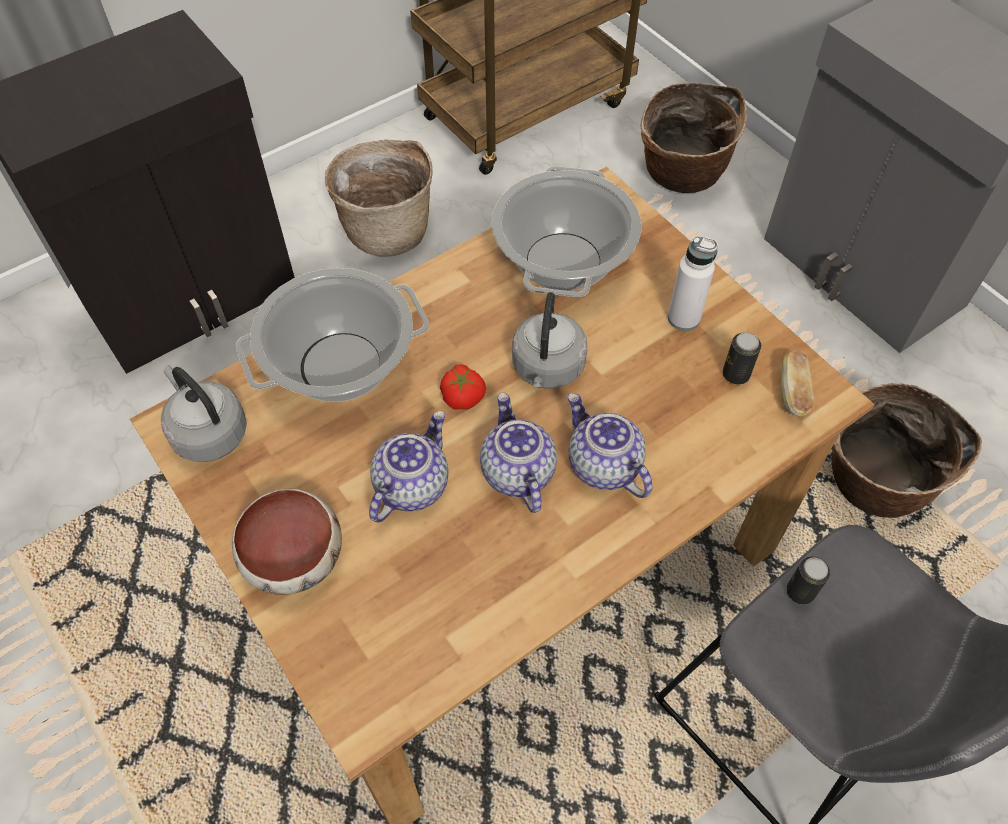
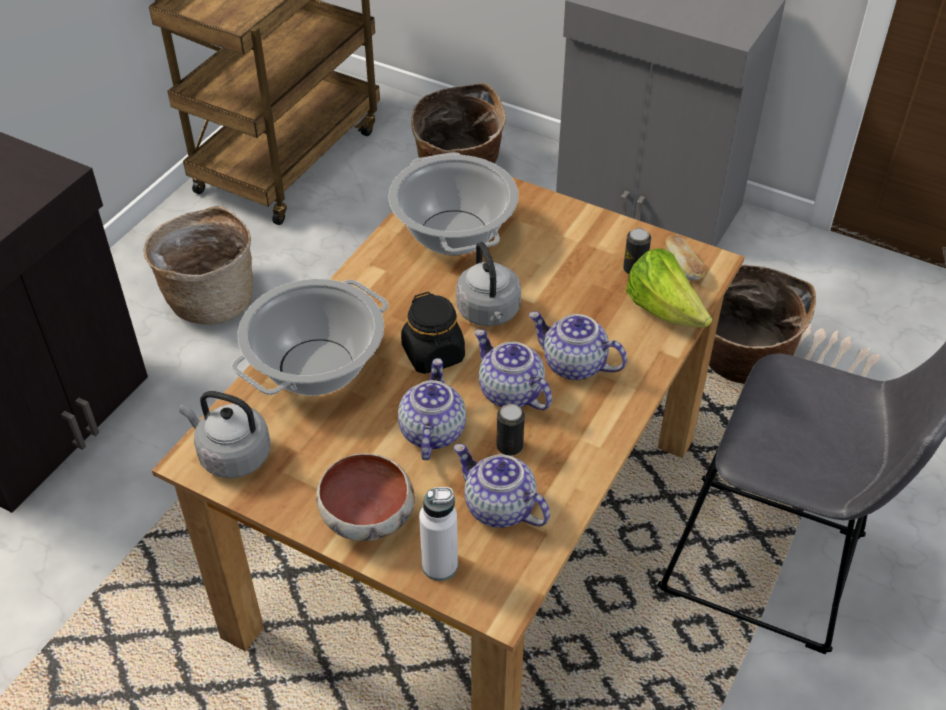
camera: 25 degrees left, 10 degrees down
(428, 604) = (498, 507): none -> teapot
(463, 396) = (433, 354): tomato -> black jar
(683, 318) = (572, 243): white bottle -> white bottle (439, 565)
(741, 438) = (664, 310): none -> lettuce
(800, 591) = (754, 414): can -> can (509, 446)

